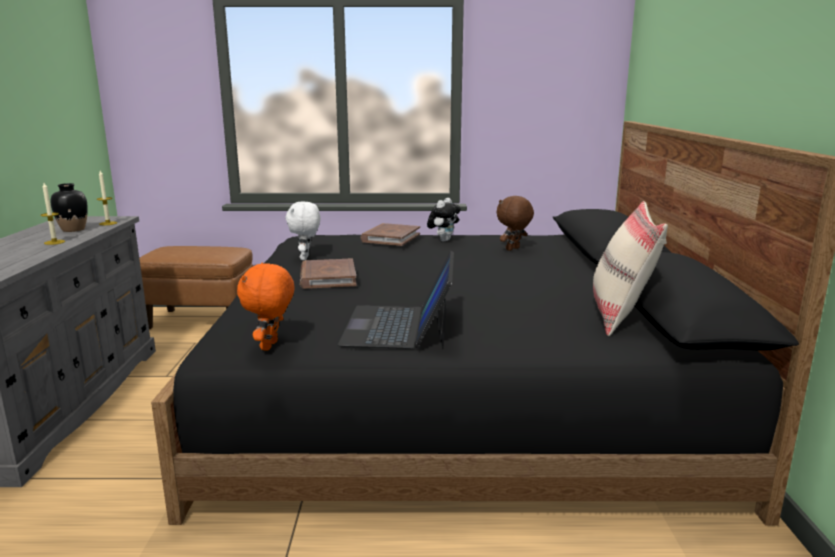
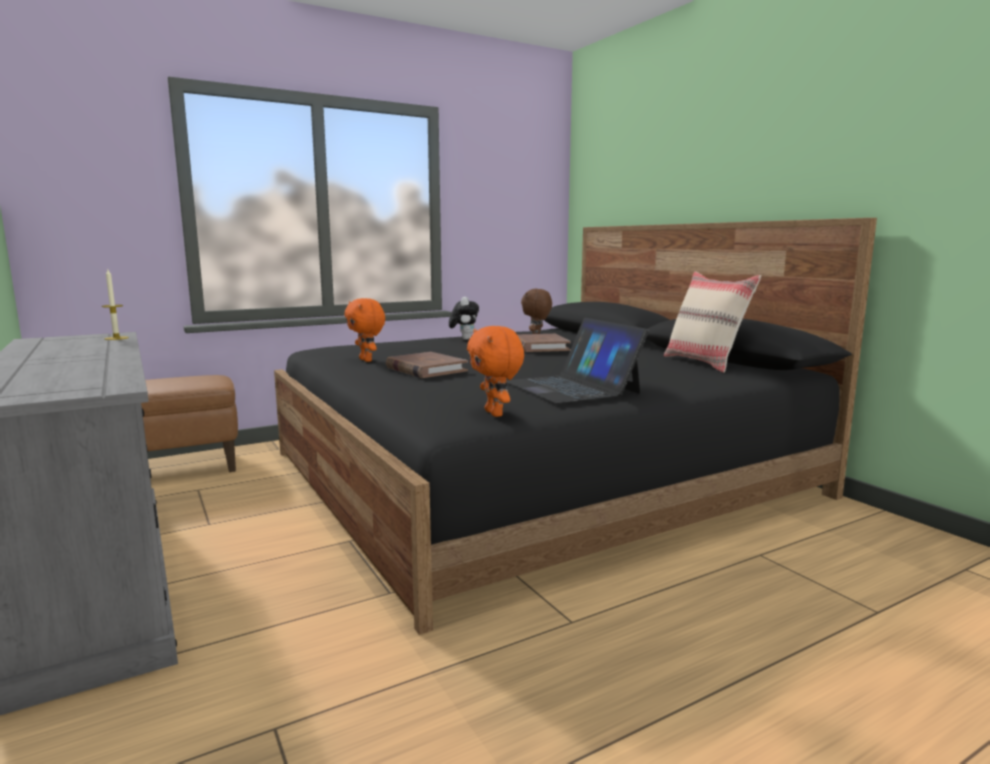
camera: 30 degrees left, 5 degrees down
(54, 242) = (98, 354): candle -> none
(73, 229) = (84, 345): black vase -> none
(306, 258) = (367, 360): white plush toy -> orange plush toy
(391, 238) = (420, 339): brown book -> brown book (540, 346)

